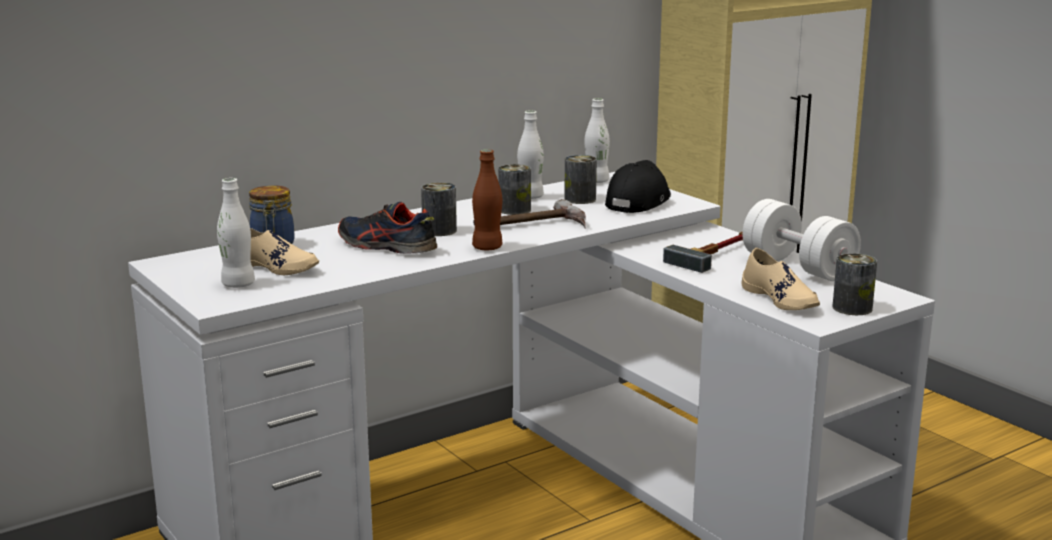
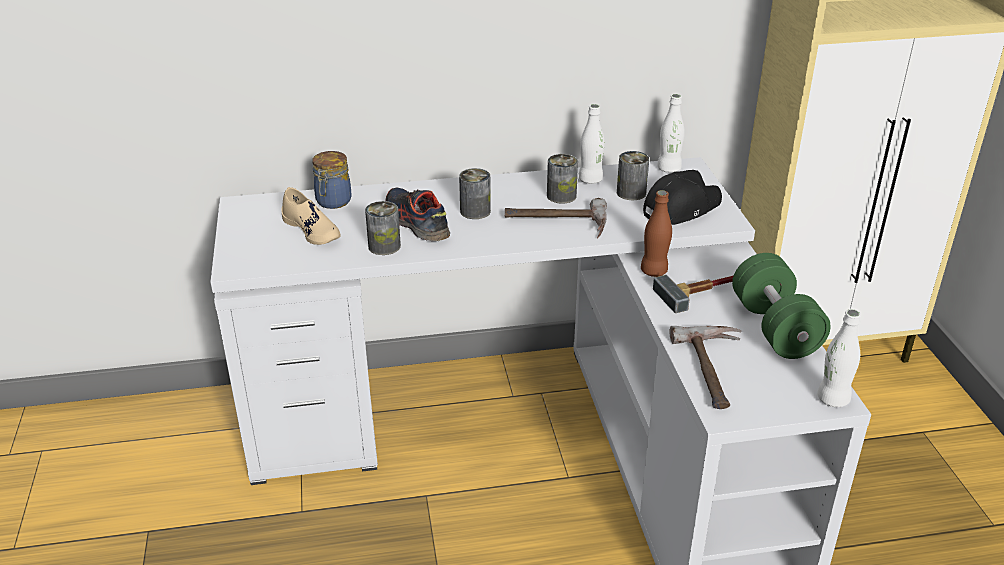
camera: 25 degrees right, 15 degrees up
(238, 284) = (270, 246): white bottle -> white bottle (832, 399)
(487, 248) = (494, 244): brown bottle -> brown bottle (654, 271)
(780, 299) = (716, 370): beige shoe -> hammer
(798, 267) = (774, 328): white dumbbell -> green dumbbell
(852, 308) = (774, 403): can -> can (384, 246)

